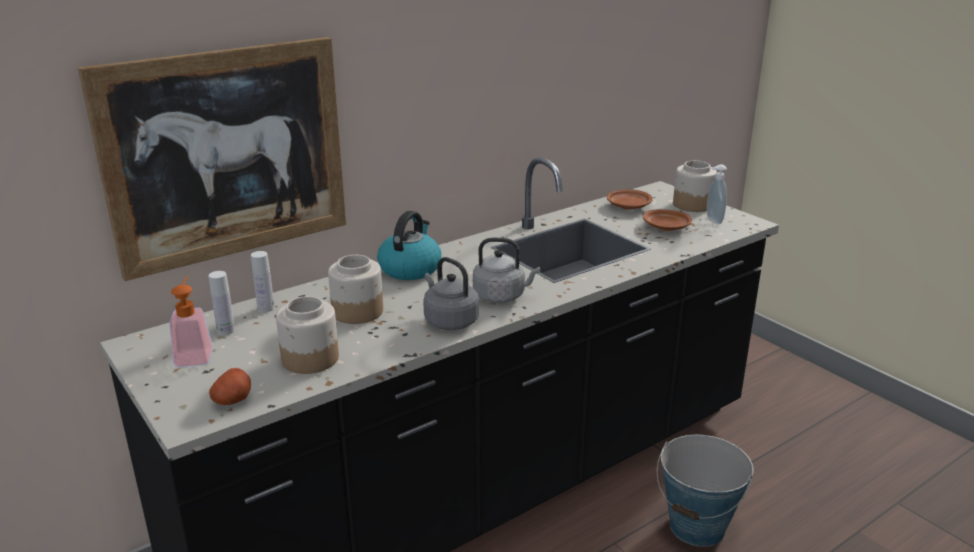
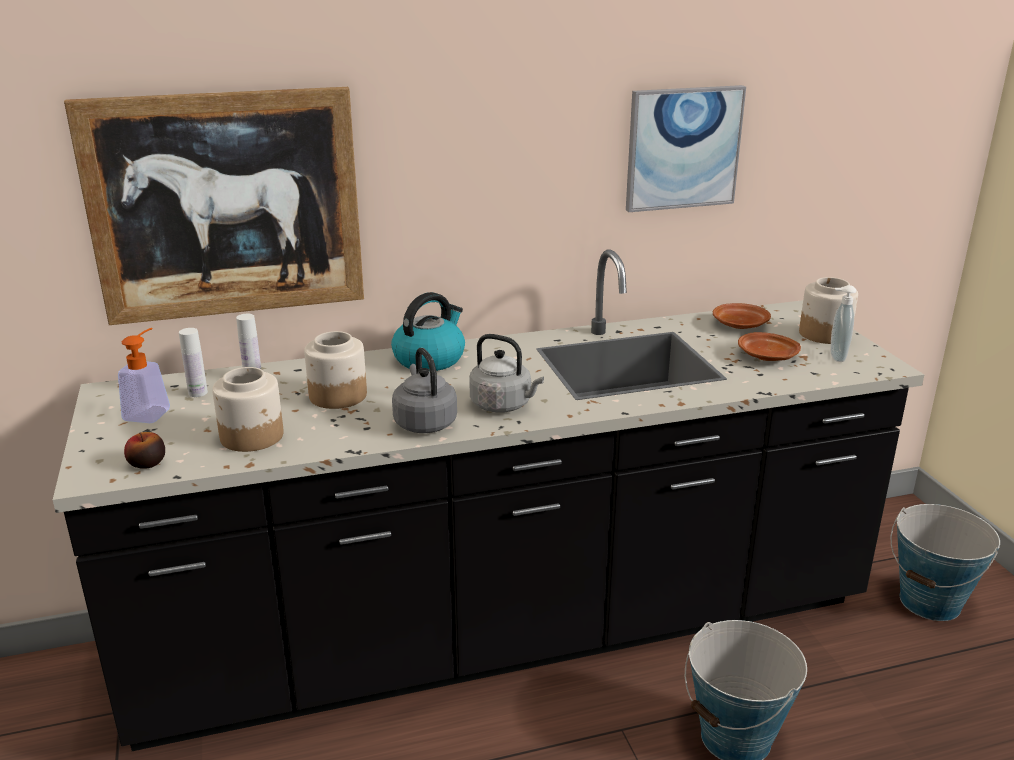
camera: 20 degrees right, 0 degrees up
(232, 400) = (147, 463): potato -> apple
(575, 69) = (683, 148): none -> picture
(776, 396) = (930, 602): none -> bucket

